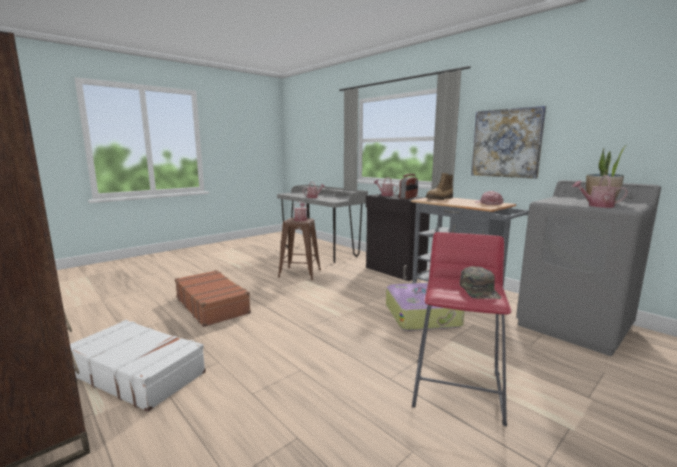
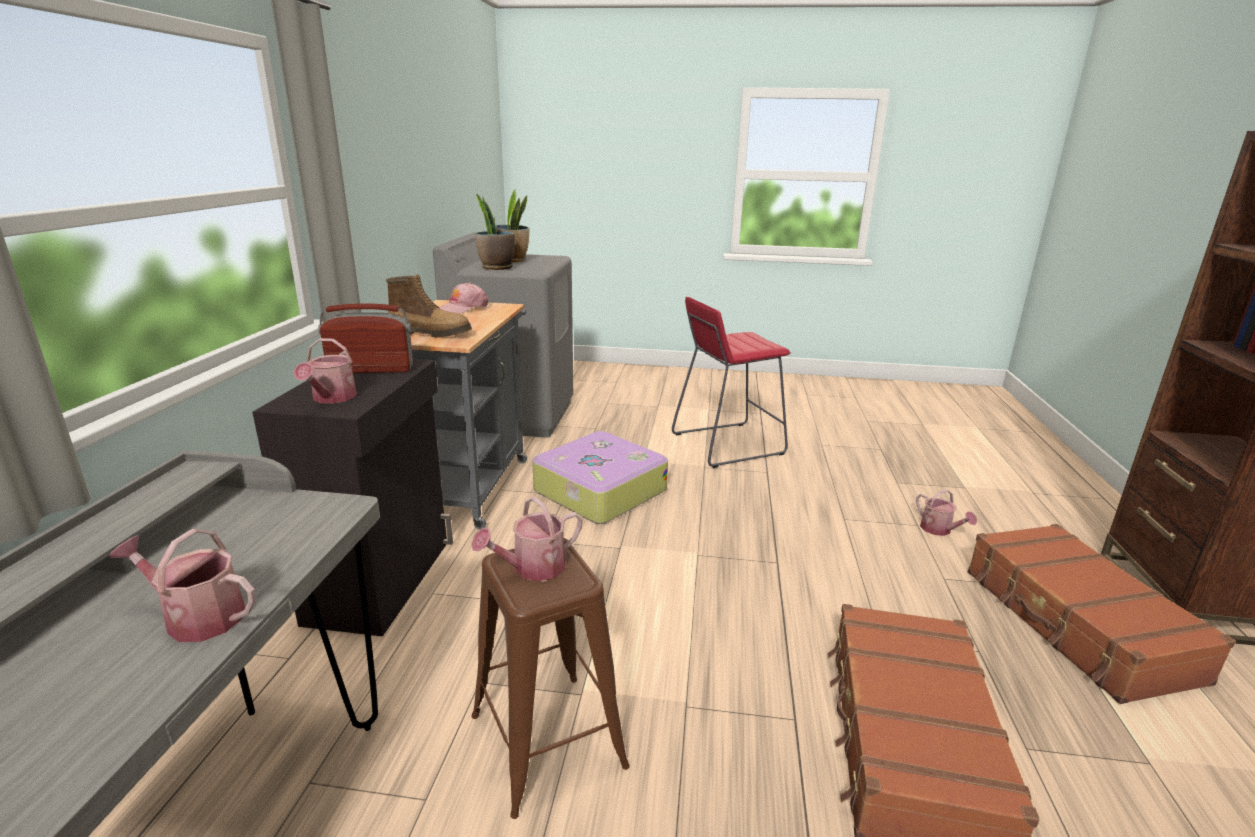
camera: 130 degrees left, 10 degrees up
(138, 373) = (1076, 624): white suitcase -> brown suitcase
(479, 290) = (739, 337): green cap -> none
(506, 143) = (372, 195): picture -> none
(560, 198) = (496, 268): none -> potted plant
(597, 206) = (550, 261): watering can -> watering can (939, 530)

